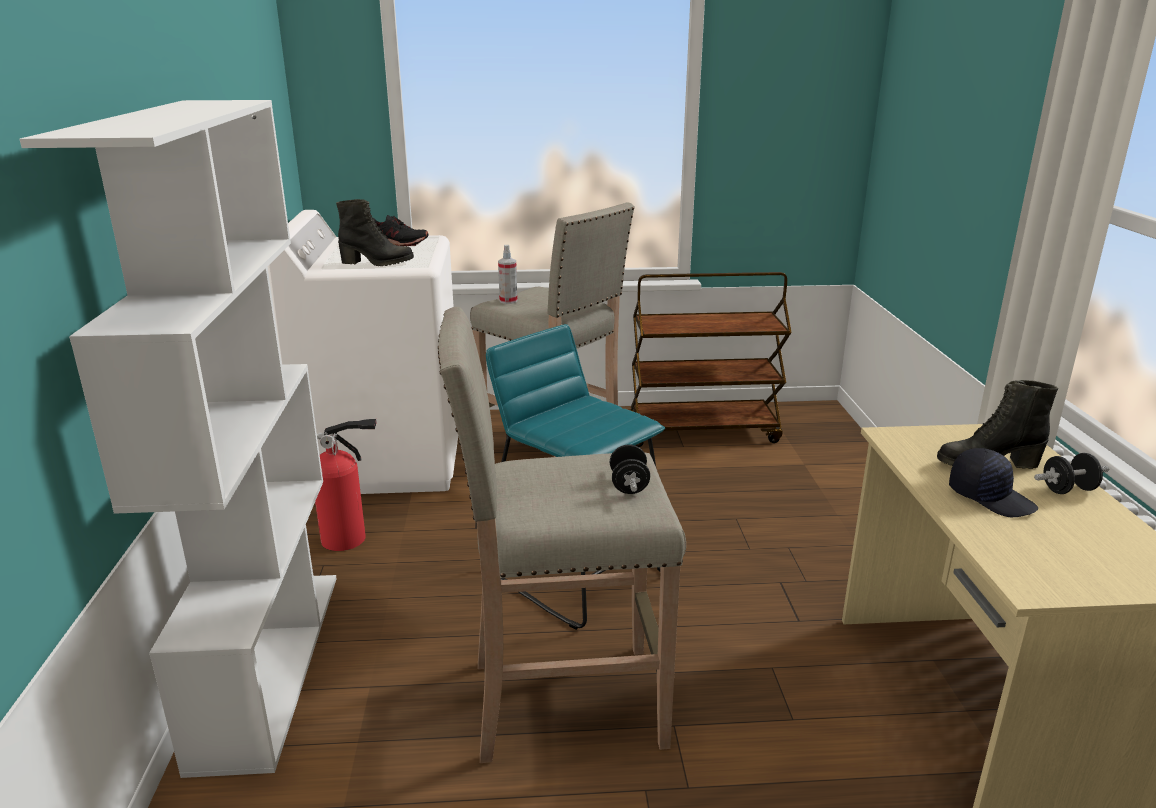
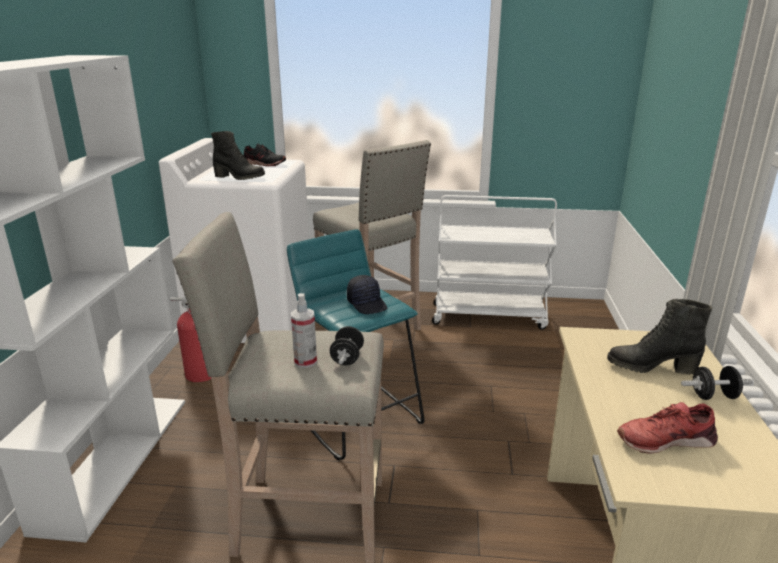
camera: 10 degrees right, 0 degrees up
(508, 301) = (340, 210): spray bottle -> spray bottle (305, 361)
(702, 431) = (489, 316): brown cart -> white cart
(990, 497) = (640, 396): black cap -> black cap (367, 304)
(1038, 541) = (665, 440): none -> red shoe

